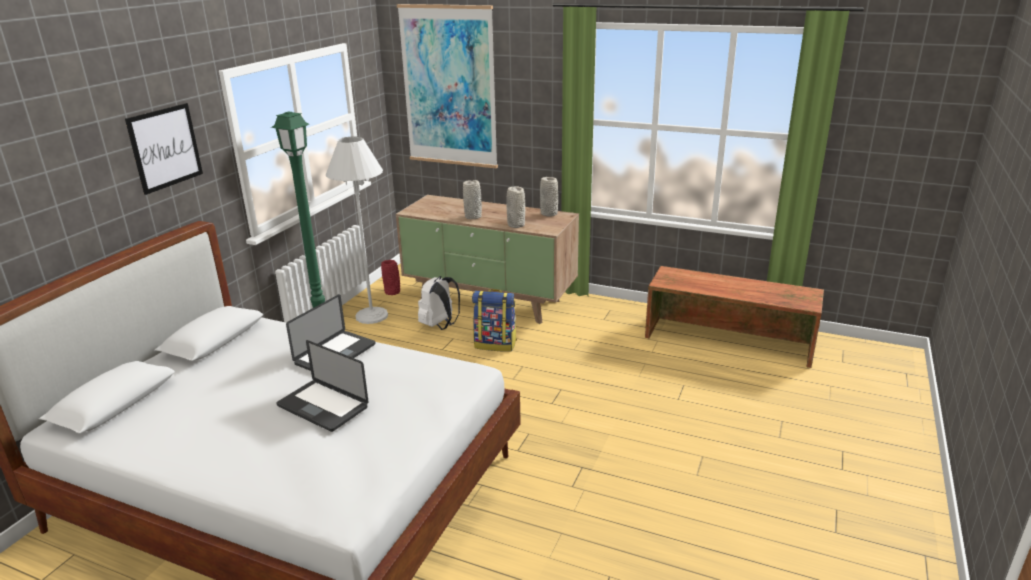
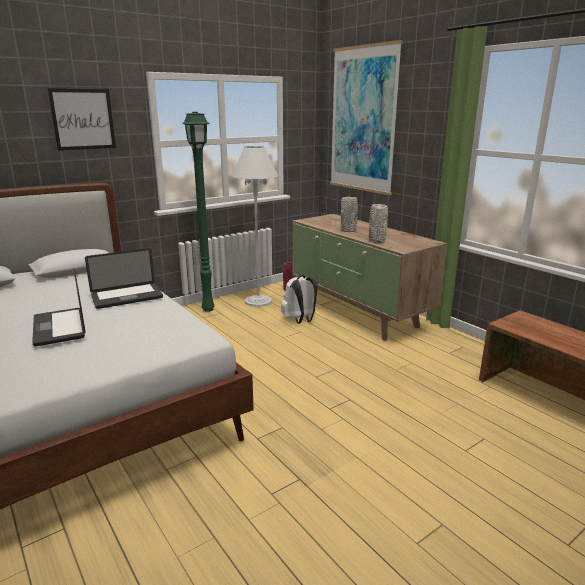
camera: 30 degrees right, 5 degrees down
(496, 344) = (329, 345): backpack -> none
(549, 214) = (417, 239): grey vase -> none

